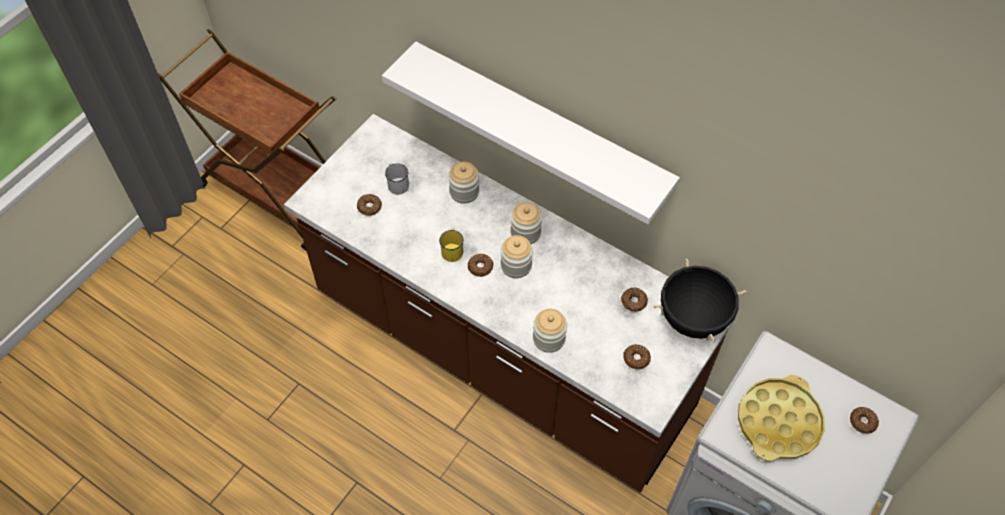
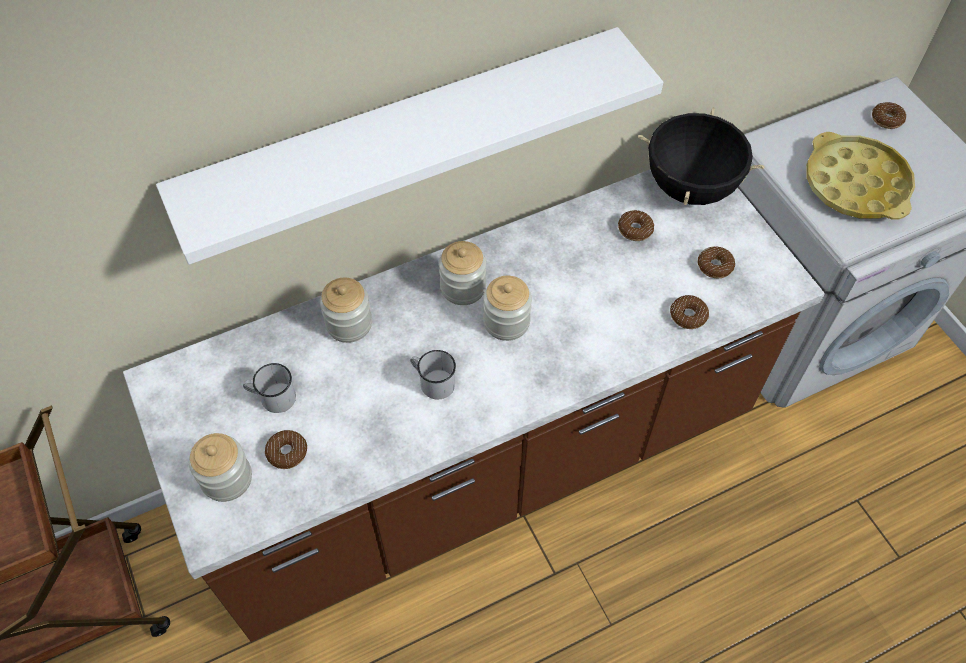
camera: 60 degrees left, 0 degrees up
(452, 249) = (433, 382): yellow mug -> white mug
(480, 267) = (483, 363): donut -> donut (688, 315)
(549, 338) = (637, 340): jar -> jar (227, 478)

